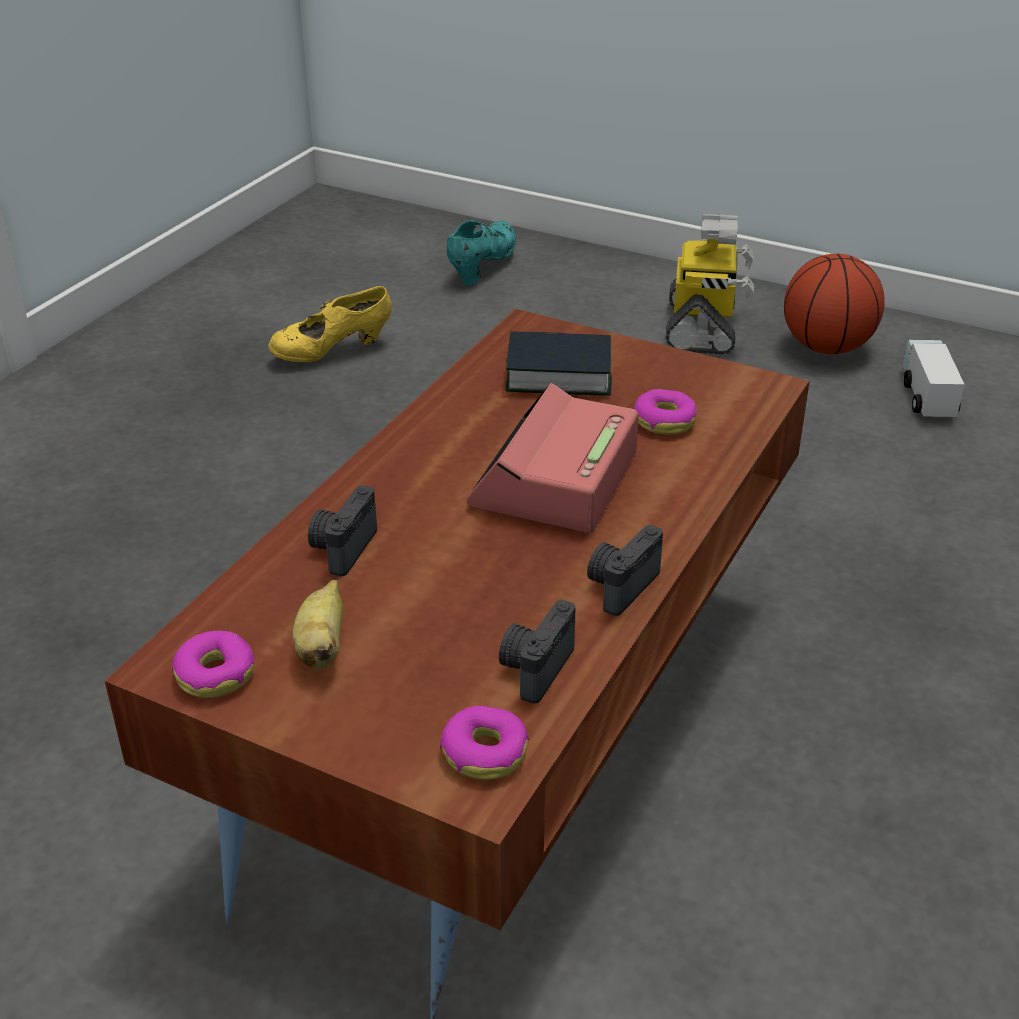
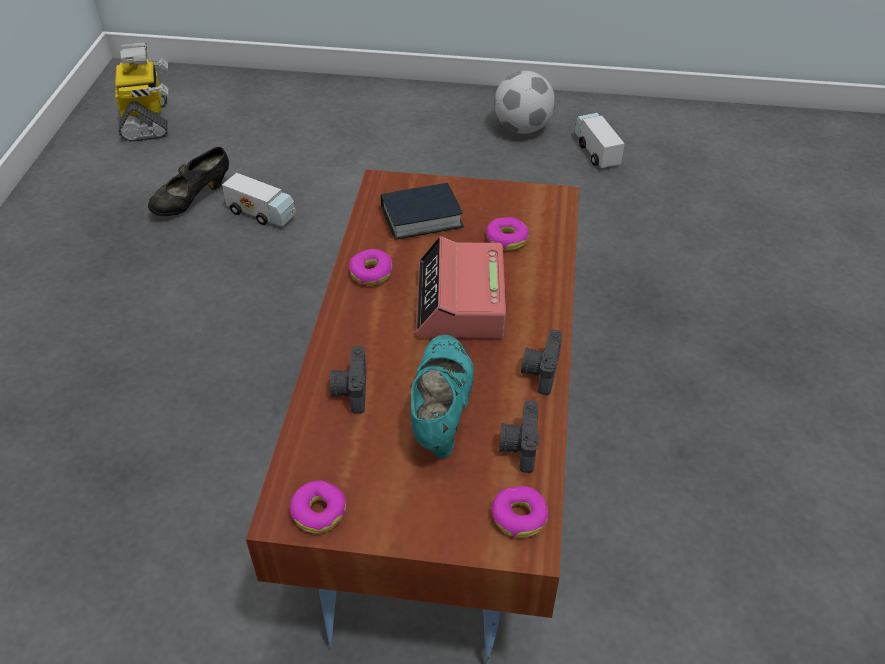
camera: 20 degrees left, 10 degrees up
(322, 646) = (377, 470): banana -> none
(332, 352) = (193, 200): yellow shoe -> black shoe
(412, 383) = (262, 213): none -> toy truck
(451, 422) = (371, 273): none -> donut
(482, 267) = (268, 108): turquoise shoe -> turquoise shoe (441, 411)
(702, 328) = (438, 129): toy robot -> toy robot (147, 121)
(826, 348) = (522, 128): basketball -> football

